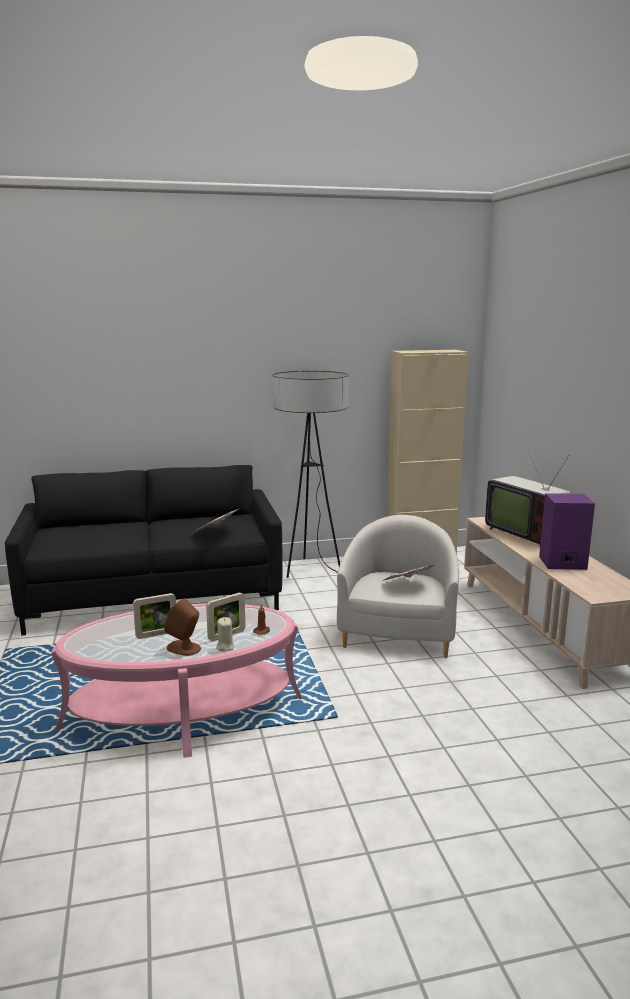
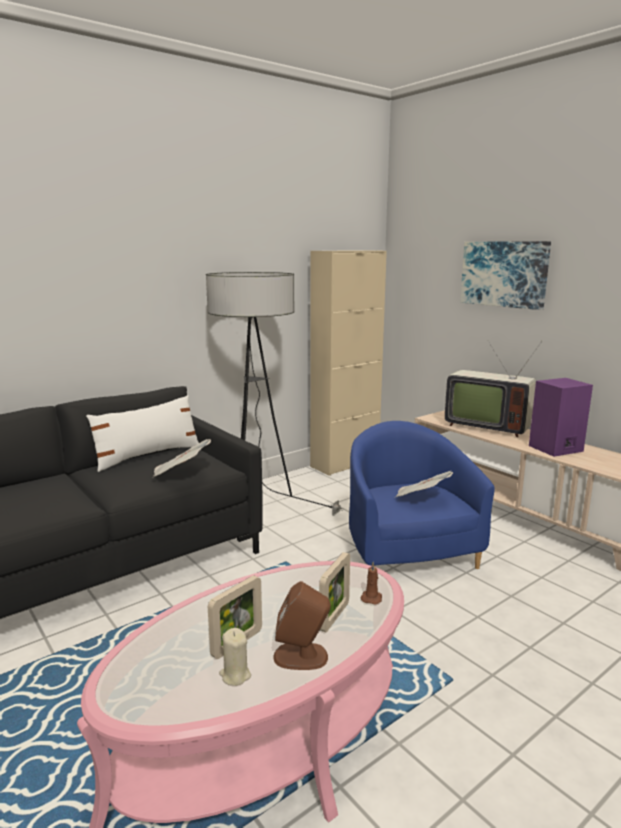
camera: 25 degrees left, 0 degrees up
(207, 517) = (148, 456): none -> white pillow
(225, 647) = (354, 637): beige candle -> beige candle (235, 675)
(398, 633) = (407, 551): white armchair -> blue armchair
(558, 383) = (504, 274): none -> picture

